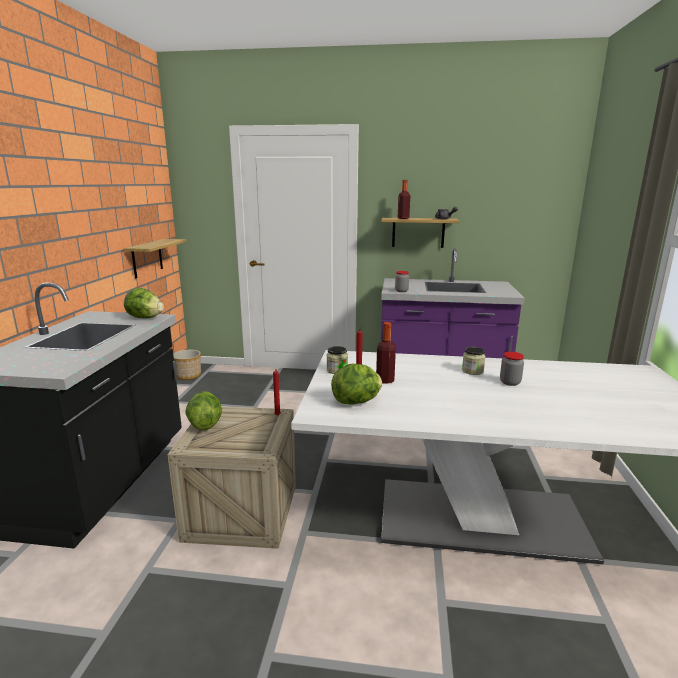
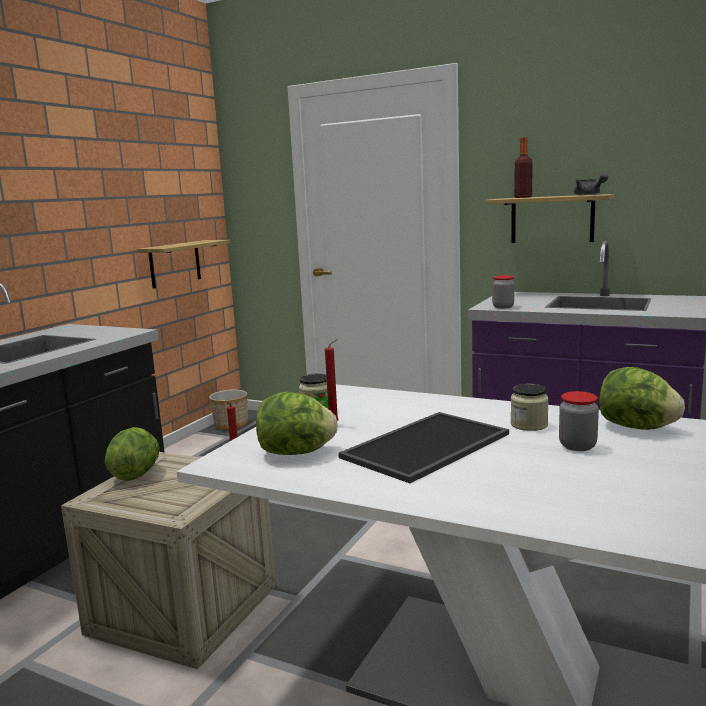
camera: 20 degrees right, 5 degrees down
(145, 318) = (117, 332): lettuce -> lettuce (637, 427)
(385, 380) = (371, 428): bottle -> none
(431, 390) = (427, 447): none -> tray

